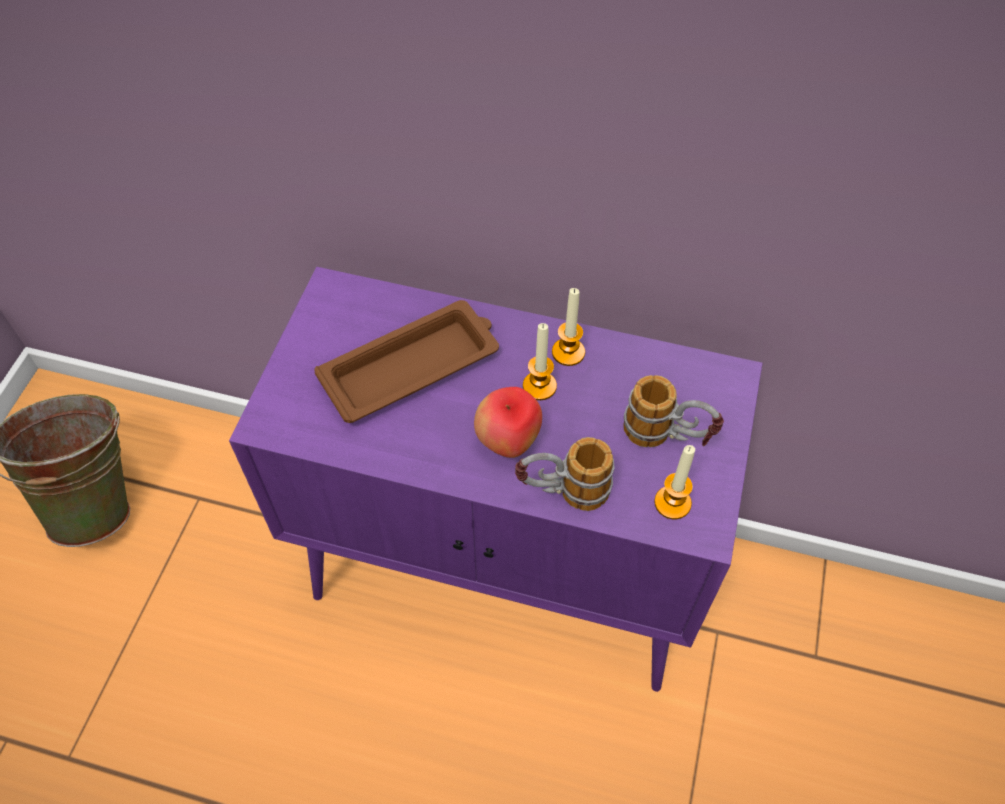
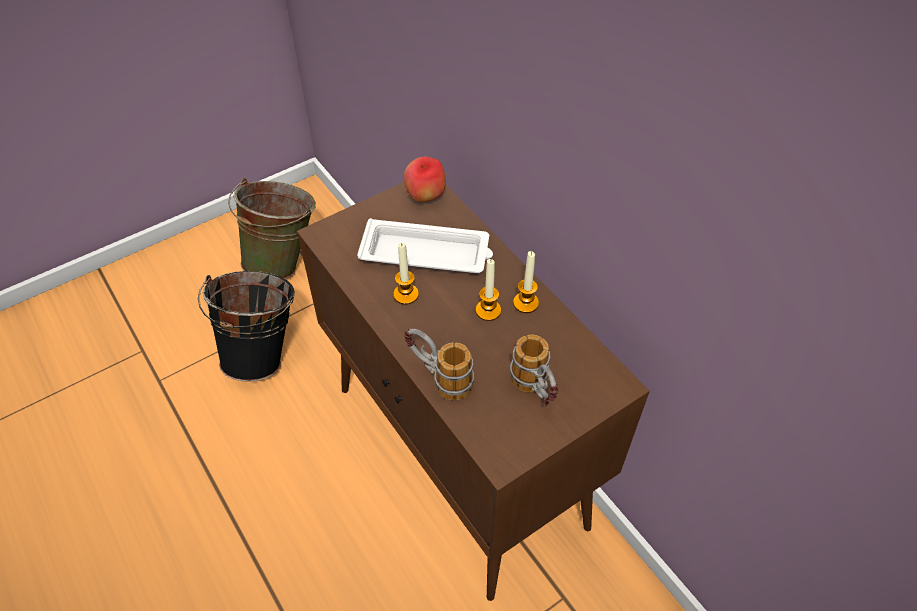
camera: 40 degrees right, 5 degrees down
(177, 624) = (264, 352): none -> black bucket
(413, 366) = (427, 253): brown tray -> white tray
(506, 573) = (461, 457): purple cabinet -> brown cabinet
(508, 441) = (438, 328): apple -> apple (425, 197)
(672, 503) = (498, 429): candle -> candle (406, 294)

